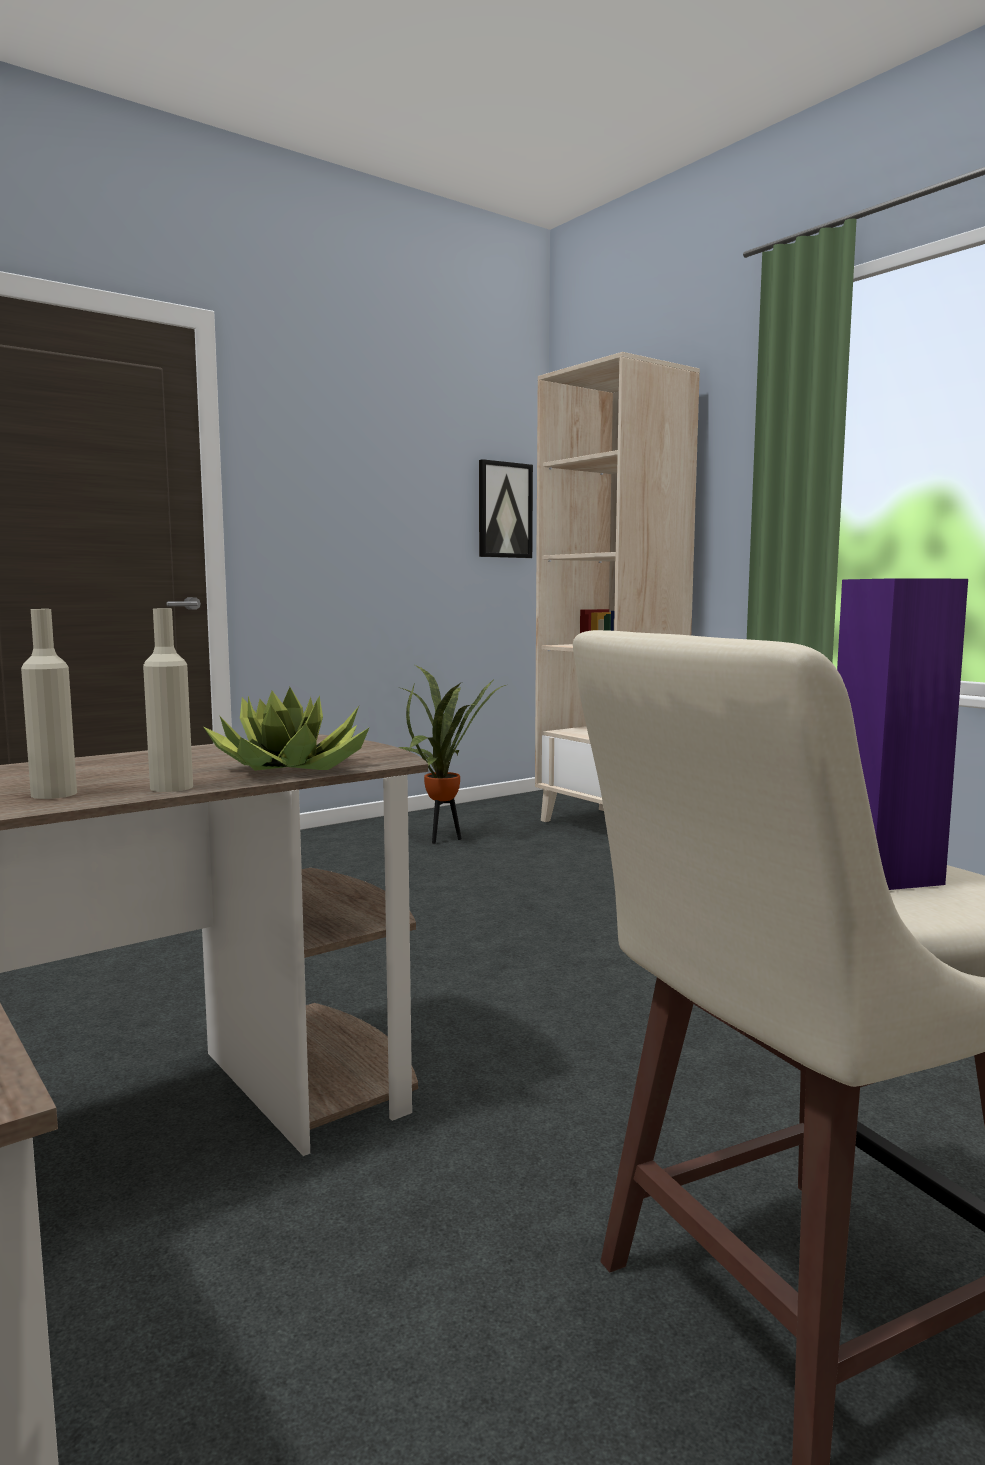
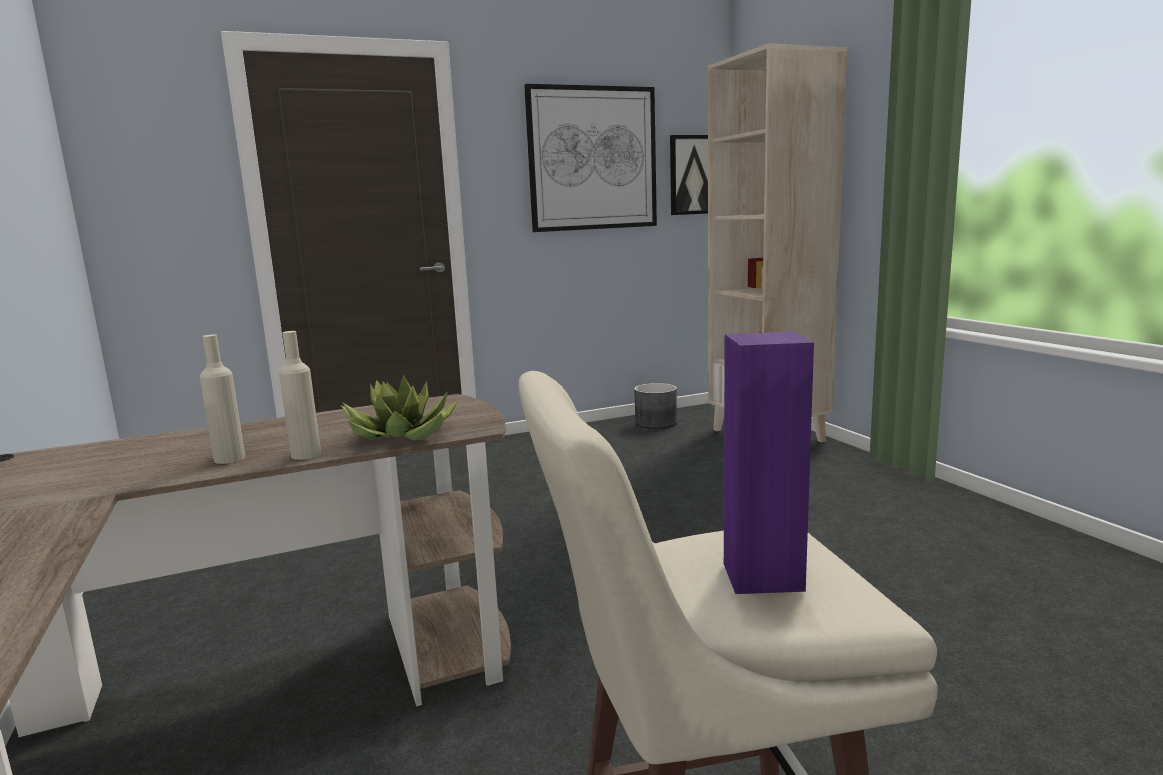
camera: 15 degrees right, 5 degrees up
(389, 479) = (592, 159): none -> picture
(442, 839) = (628, 444): potted plant -> none
(466, 816) = (656, 423): none -> grey planter

